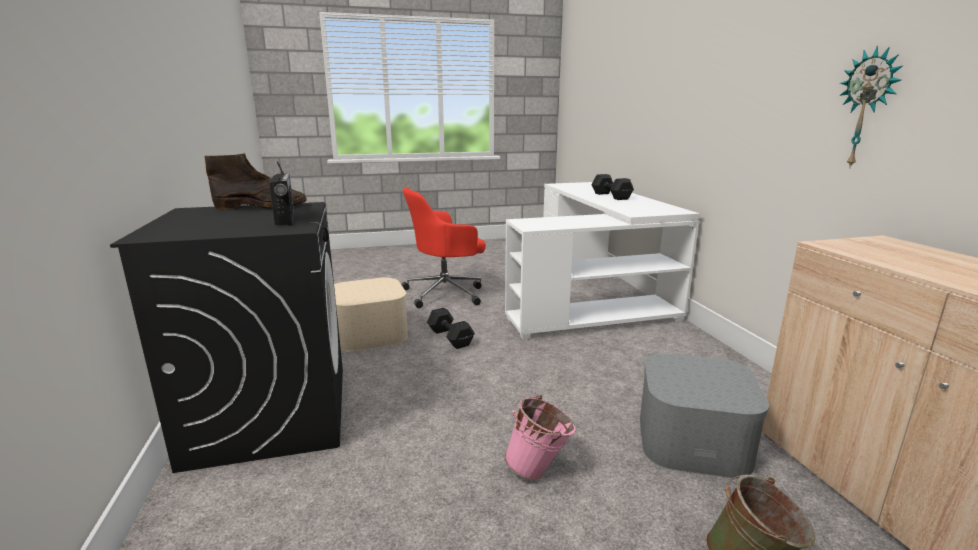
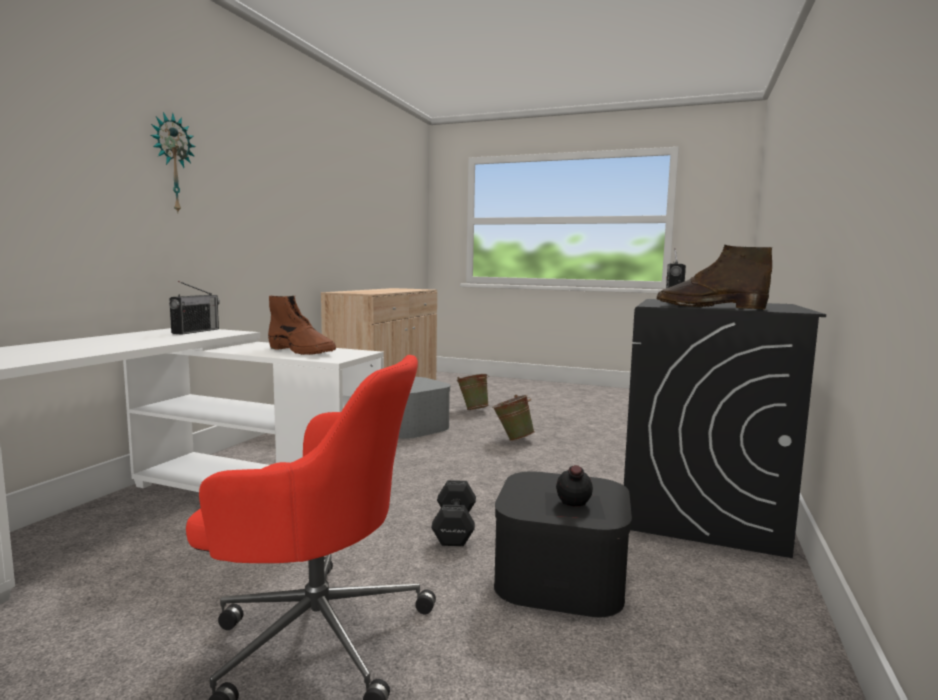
camera: 145 degrees left, 10 degrees down
(359, 287) = (572, 505): none -> black bottle
(370, 333) = (561, 575): beige storage box -> black storage box
(539, 469) = (512, 439): pink bucket -> green bucket
(560, 222) = (302, 351): none -> brown boot
(611, 196) = (77, 346): black dumbbell -> none
(654, 210) = (195, 331): none -> radio
(867, 109) = (293, 219): wall clock -> wall clock (172, 164)

